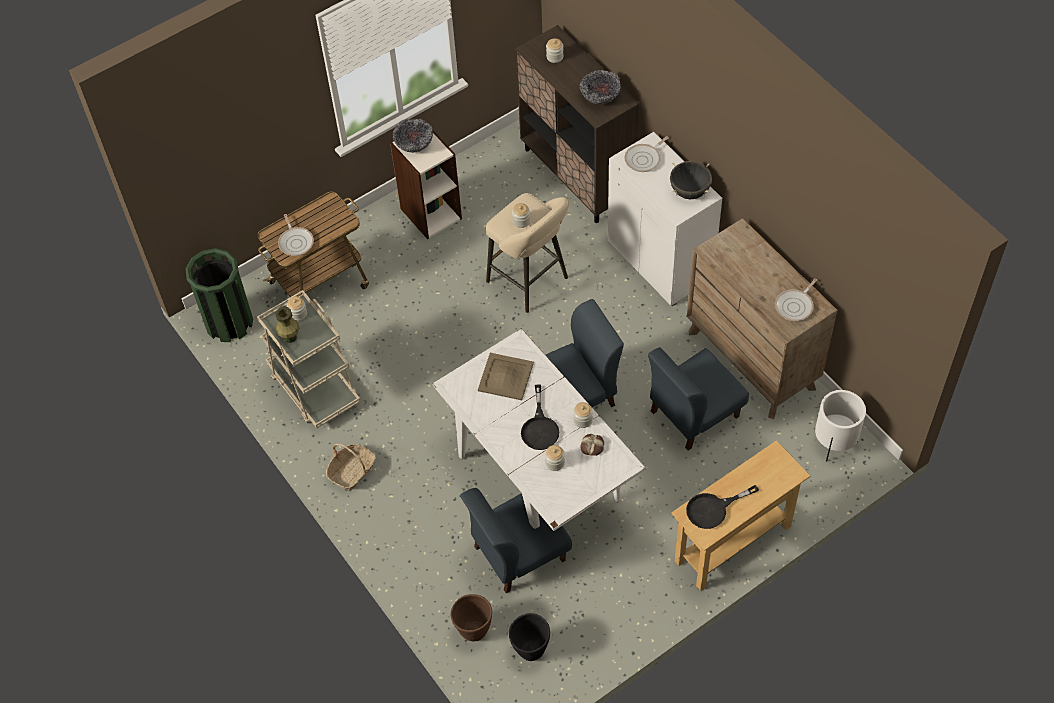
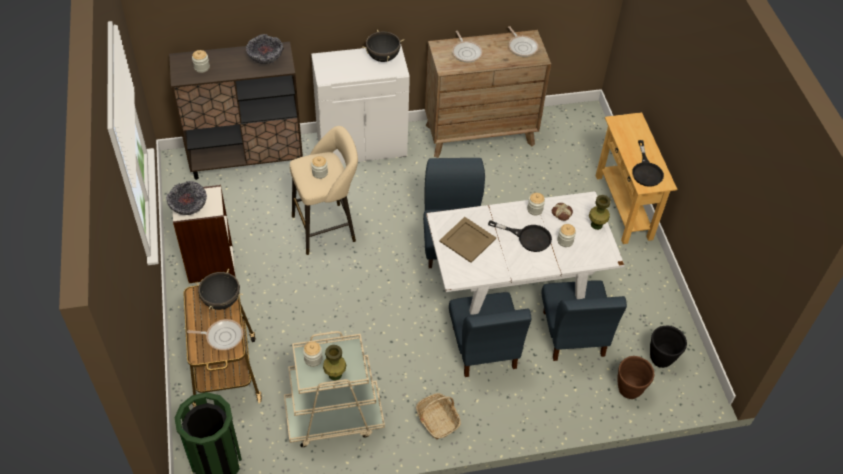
camera: 70 degrees left, 5 degrees down
(333, 223) = (221, 301): none -> black cooking pot
(595, 484) = (596, 225): none -> green vase
(644, 159) = (334, 68): frying pan -> frying pan (466, 52)
(693, 413) = (506, 183): blue chair -> blue chair (483, 348)
(834, 443) = (570, 123): white planter -> none

